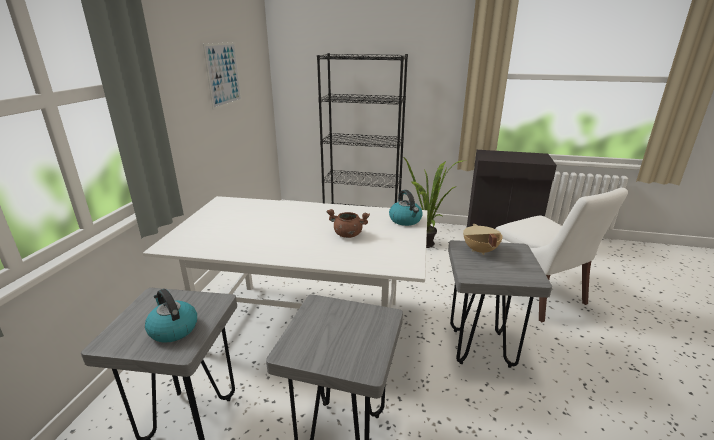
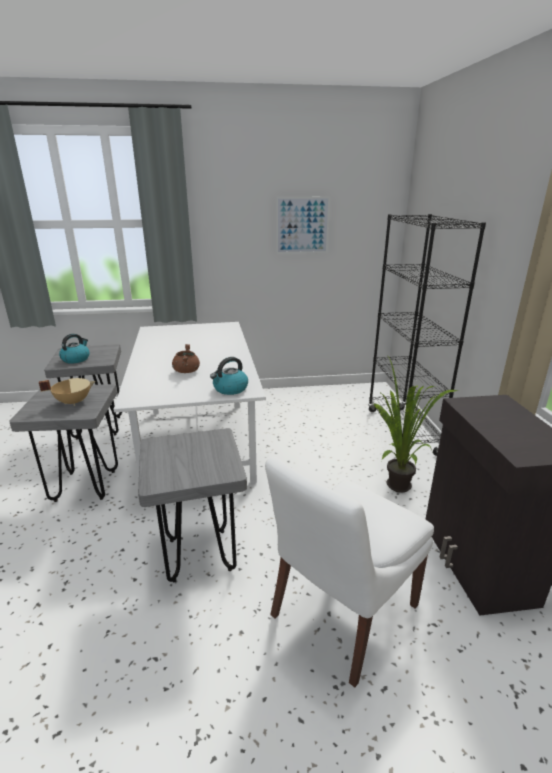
camera: 70 degrees right, 0 degrees up
(479, 250) = (211, 446): beige cooking pot -> beige cooking pot (73, 402)

